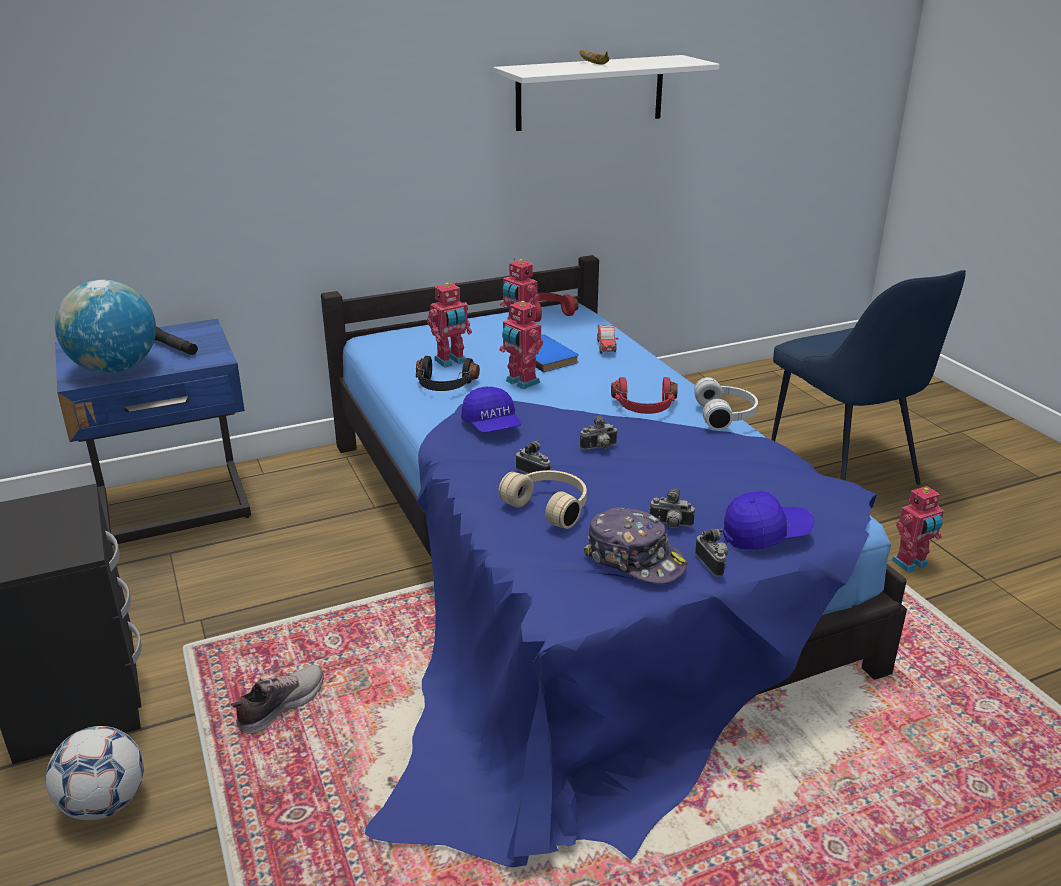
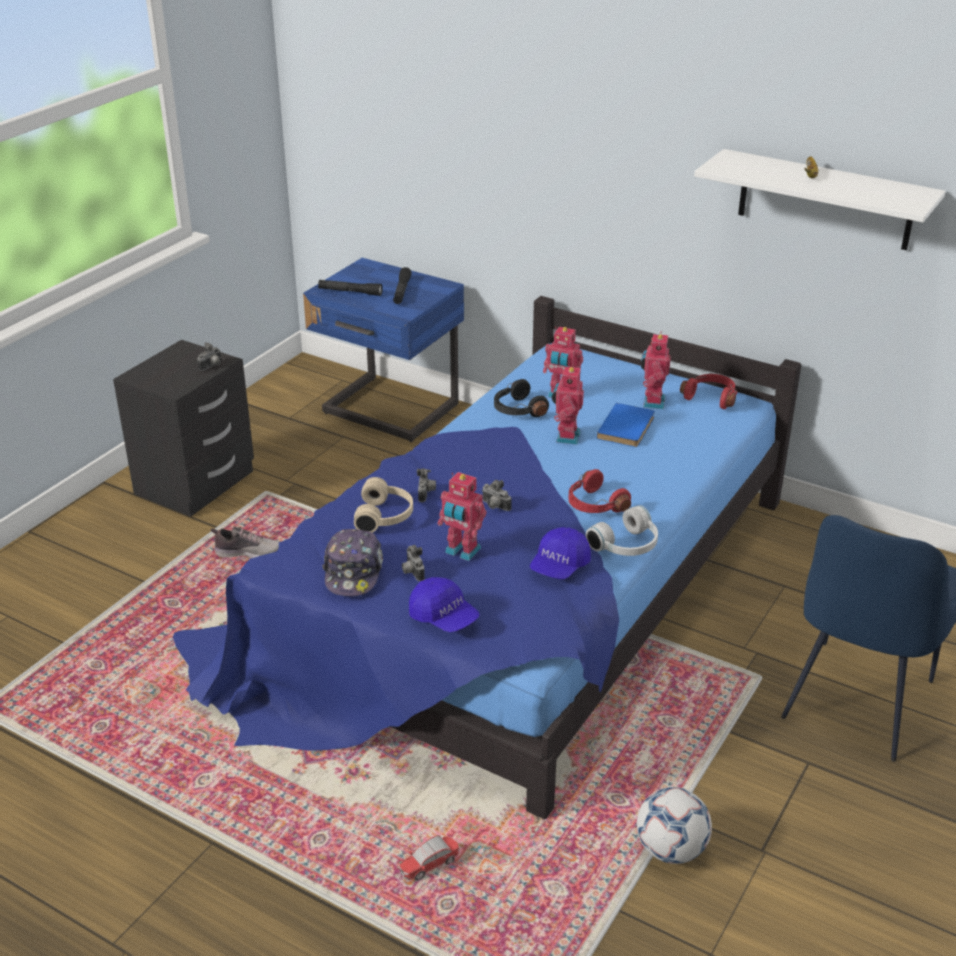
camera: 55 degrees right, 5 degrees up
(104, 804) = (132, 537): football -> football (671, 849)
(115, 369) = (350, 292): globe -> black flashlight
(492, 425) = (477, 452): blue cap -> blue cap (559, 566)
(606, 347) = (685, 448): toy car -> toy car (430, 866)
(713, 563) = (381, 606): camera -> camera (212, 366)
(911, 564) = (730, 792): toy robot -> toy robot (461, 551)

